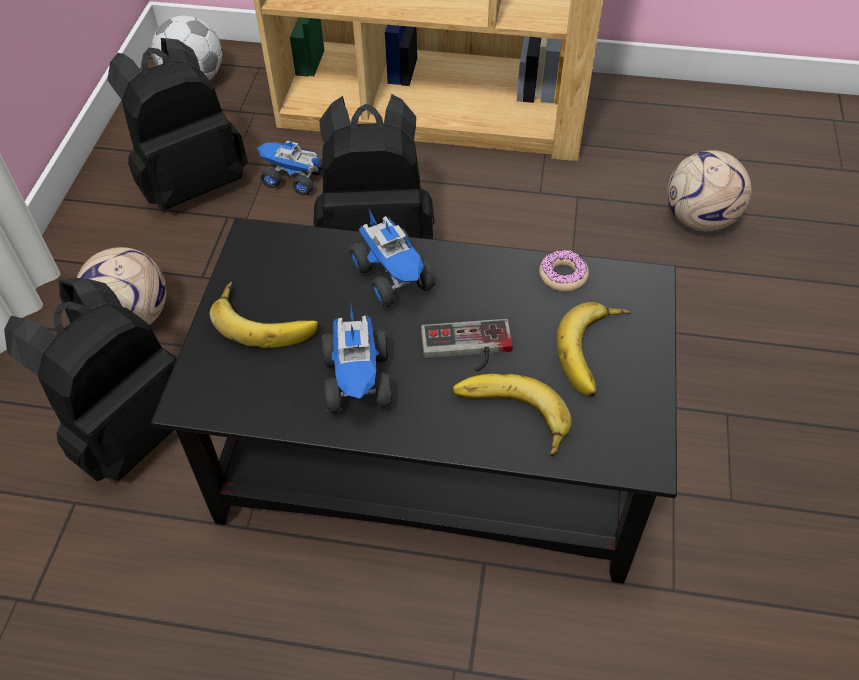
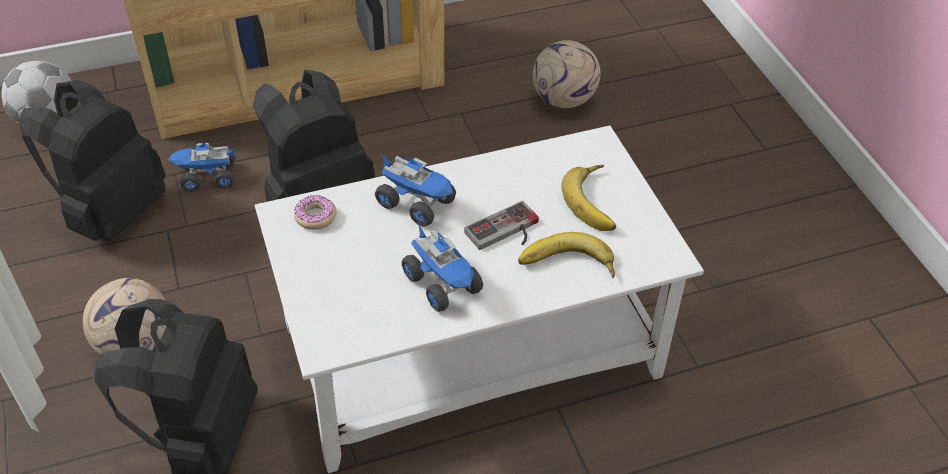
camera: 30 degrees left, 5 degrees down
(266, 319) = (339, 268): banana -> none
(435, 457) = (473, 349): black coffee table -> white coffee table
(563, 276) = (539, 158): donut -> donut (315, 217)

